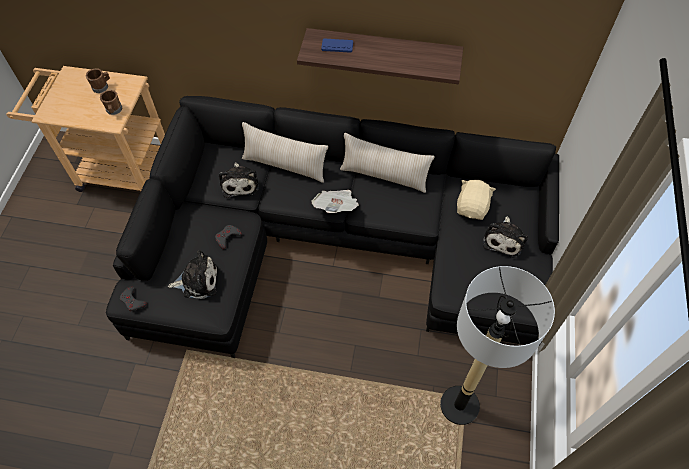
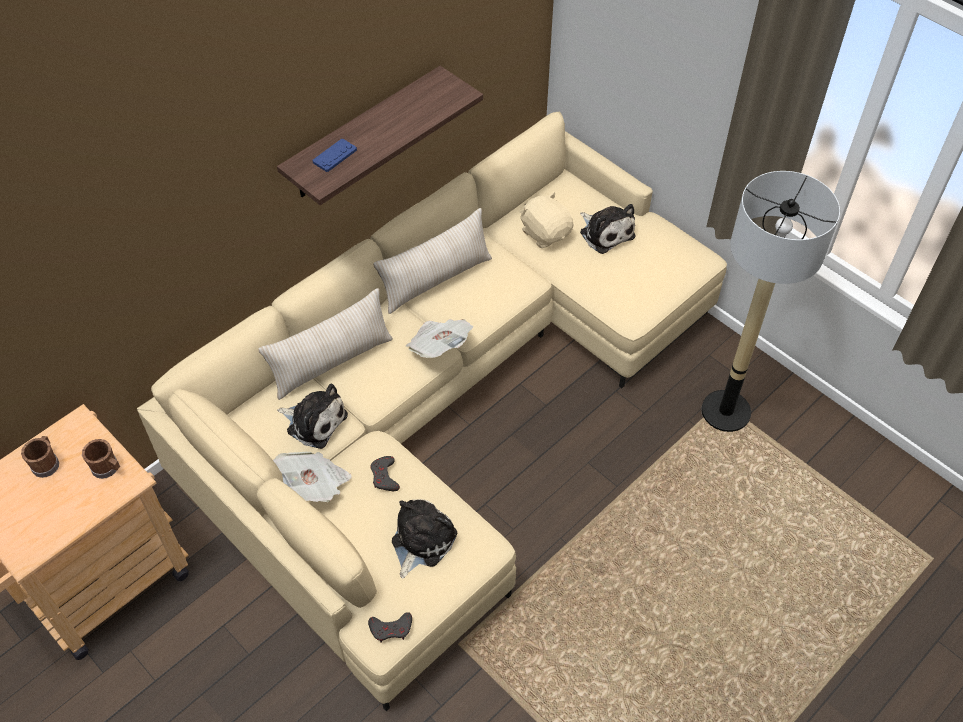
camera: 55 degrees left, 5 degrees down
(199, 209) = (314, 485): none -> newspaper
(335, 244) = (442, 404): black sofa -> beige sofa

